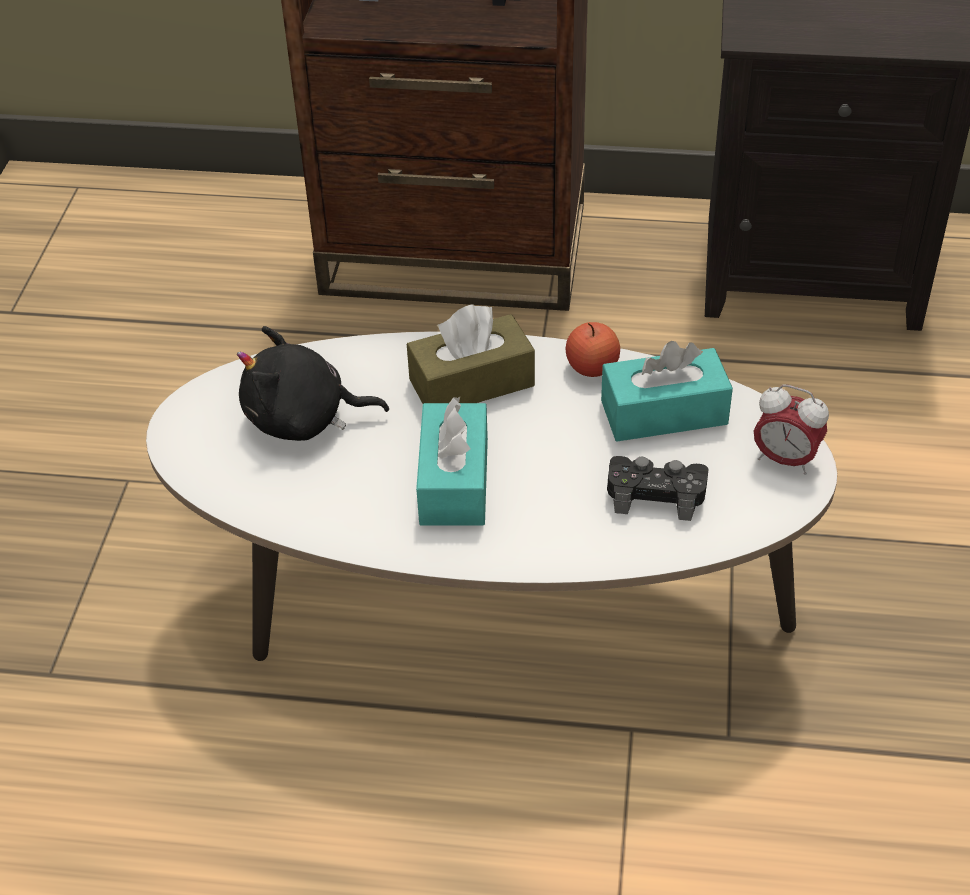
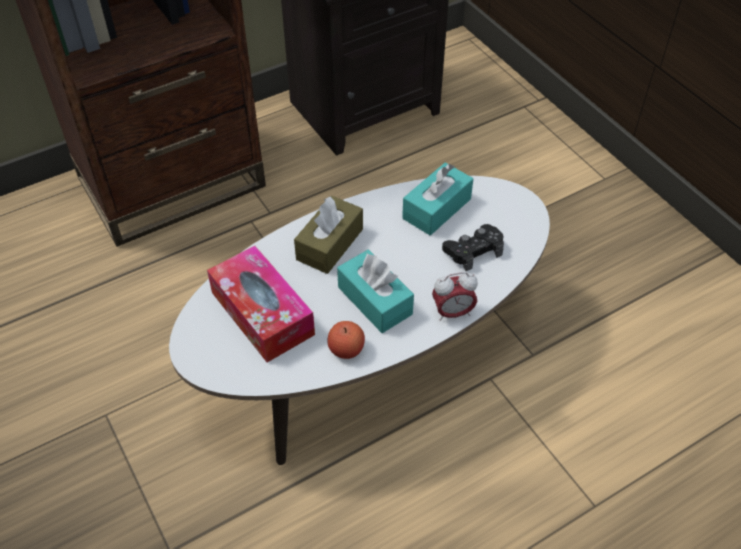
camera: 40 degrees left, 5 degrees up
(304, 419) = (262, 313): black plush toy -> tissue box
(592, 367) = (380, 204): apple -> apple (346, 349)
(785, 460) = (511, 202): alarm clock -> alarm clock (452, 313)

